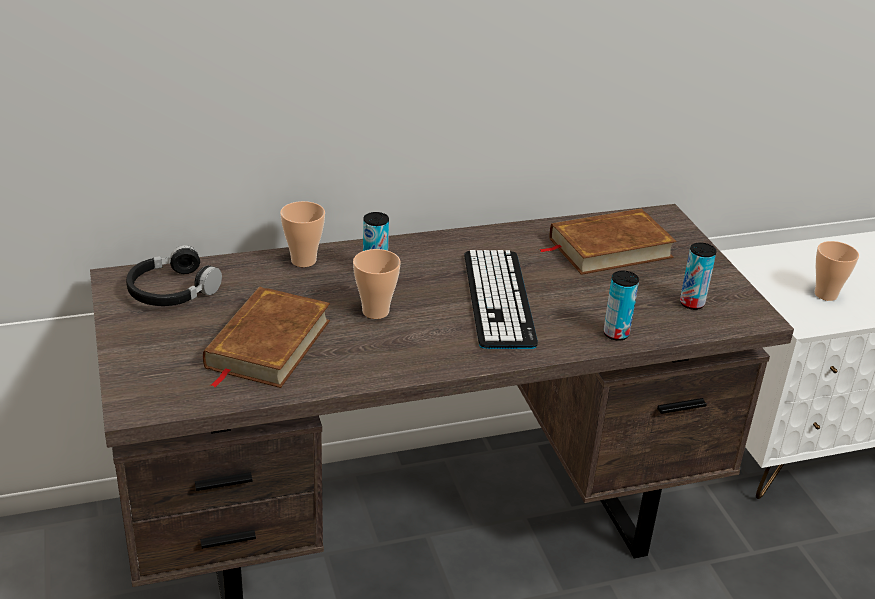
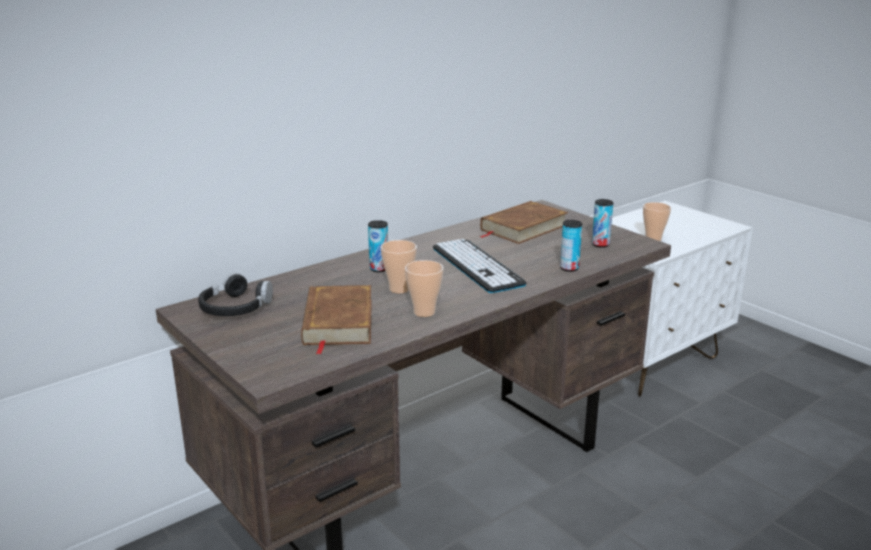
camera: 20 degrees left, 10 degrees down
(303, 260) = (321, 272): cup -> cup (424, 312)

